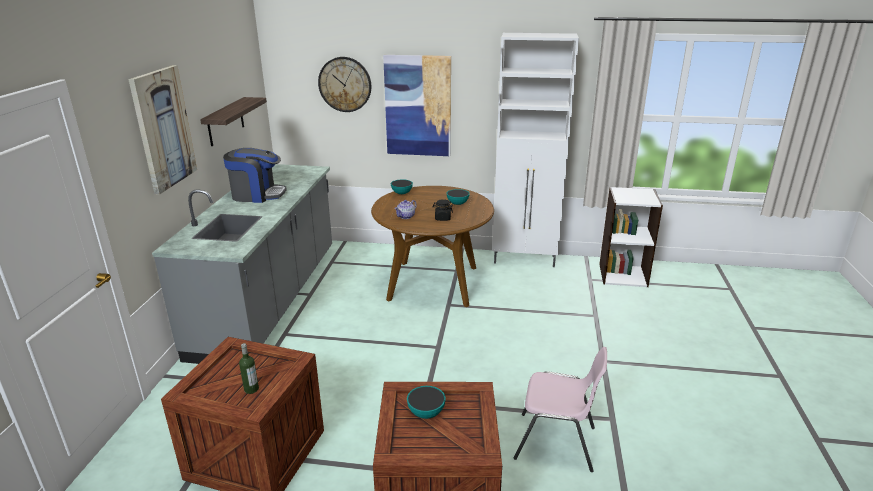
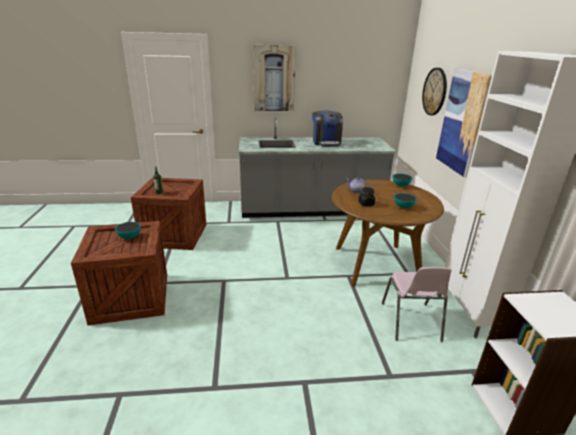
camera: 75 degrees right, 0 degrees up
(225, 121) = (341, 94): shelf -> none
(556, 443) = (182, 349): pink chair -> pink chair (411, 322)

